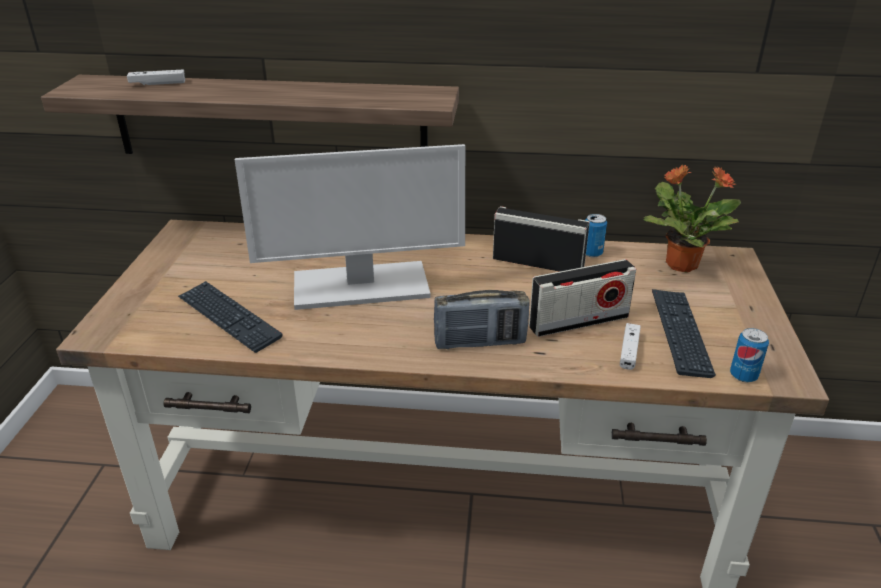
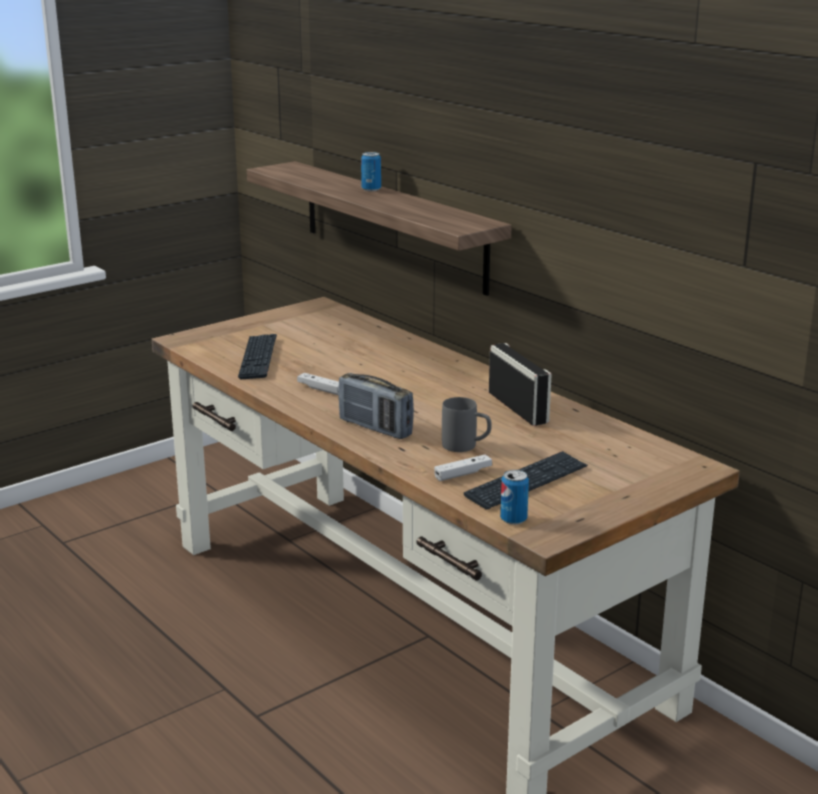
camera: 45 degrees right, 10 degrees down
(157, 83) = (323, 176): white game controller -> white game controller (321, 389)
(359, 287) = (363, 373): monitor -> none
(578, 322) = (466, 447): radio -> grey mug
(592, 253) = (577, 418): can -> can (371, 189)
(680, 264) = (637, 452): potted plant -> none

